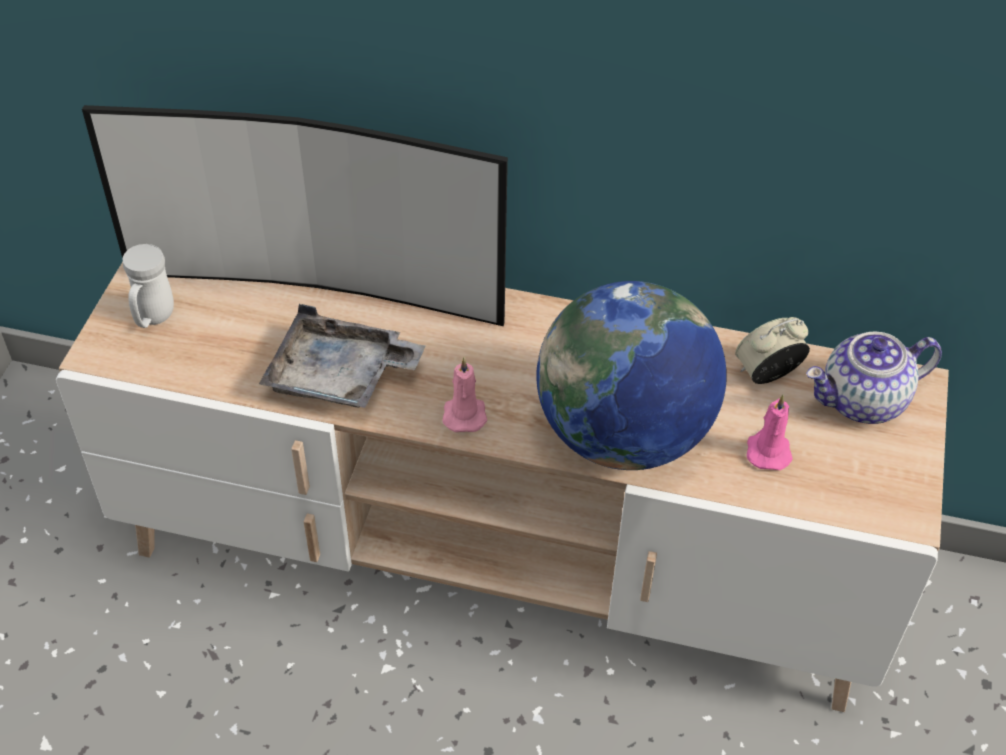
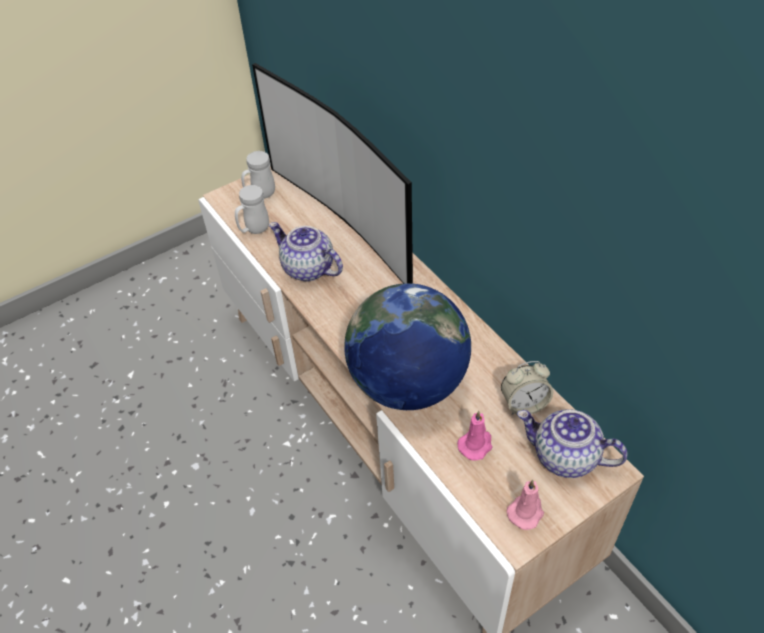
camera: 45 degrees right, 0 degrees up
(202, 370) = (254, 230): none -> white mug
(340, 376) = (307, 268): grey tray -> teapot
(464, 413) = (343, 322): pink candle -> pink candle (526, 511)
(767, 373) = (524, 404): alarm clock -> alarm clock turned 150 degrees clockwise

